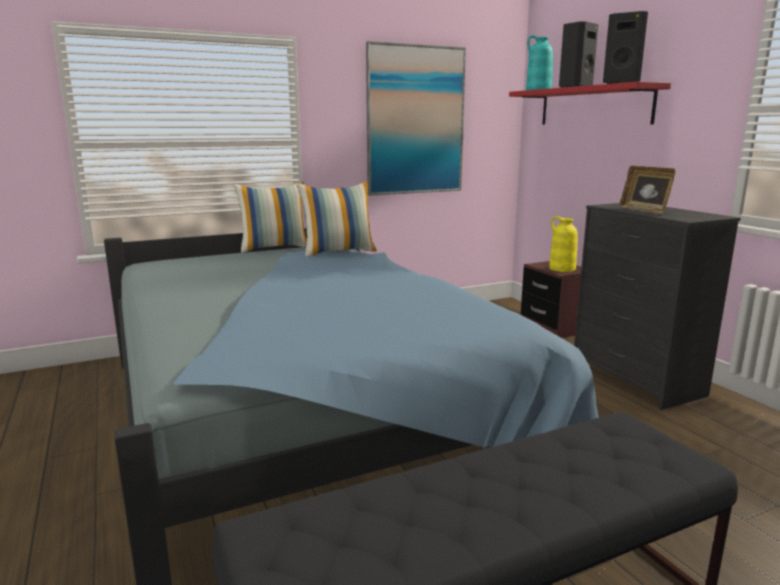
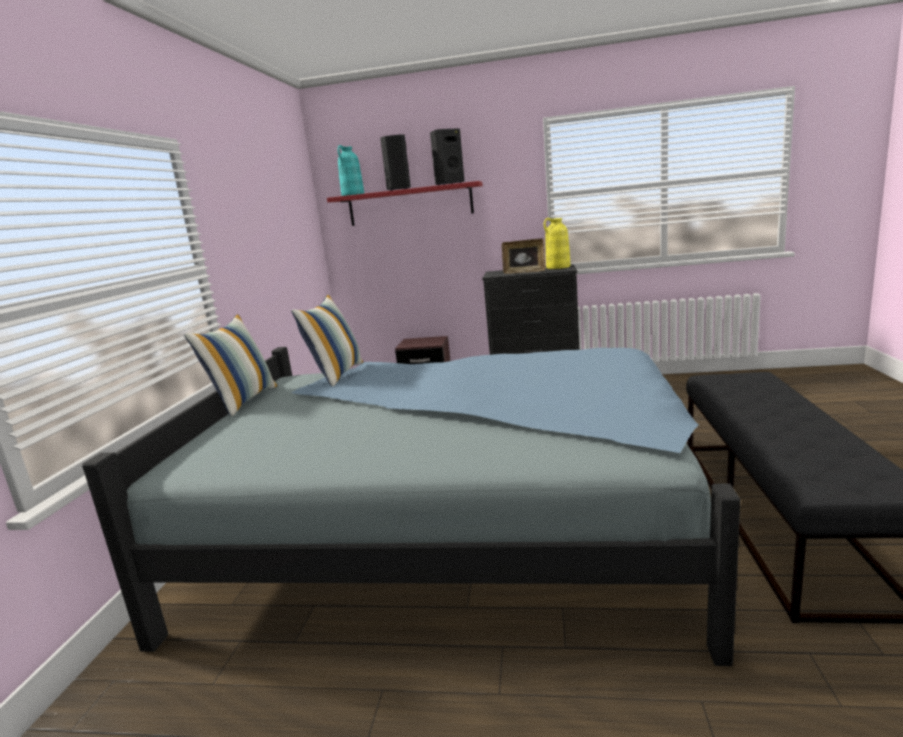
camera: 55 degrees left, 0 degrees up
(415, 121) = (271, 233): picture -> none
(561, 269) = (427, 342): yellow vase -> yellow vase (558, 267)

